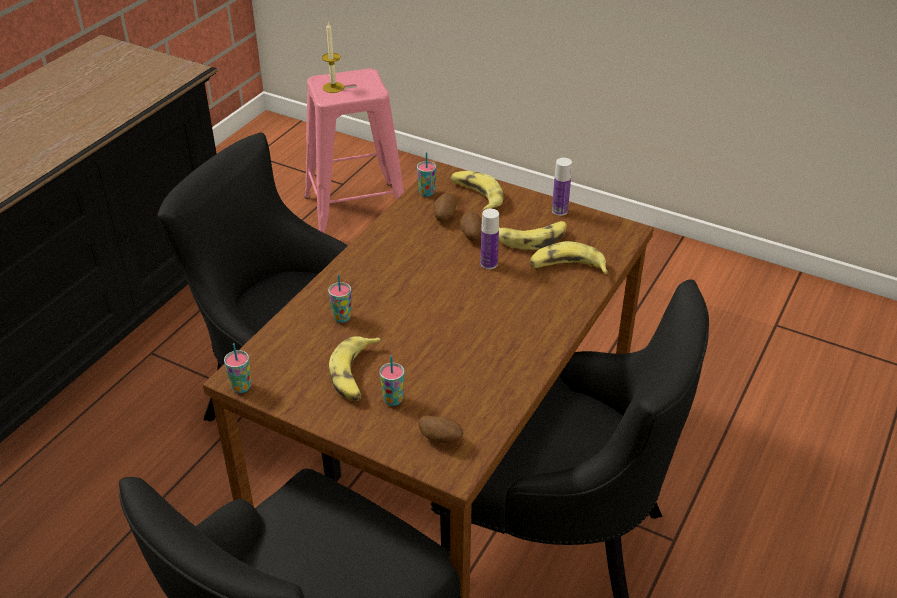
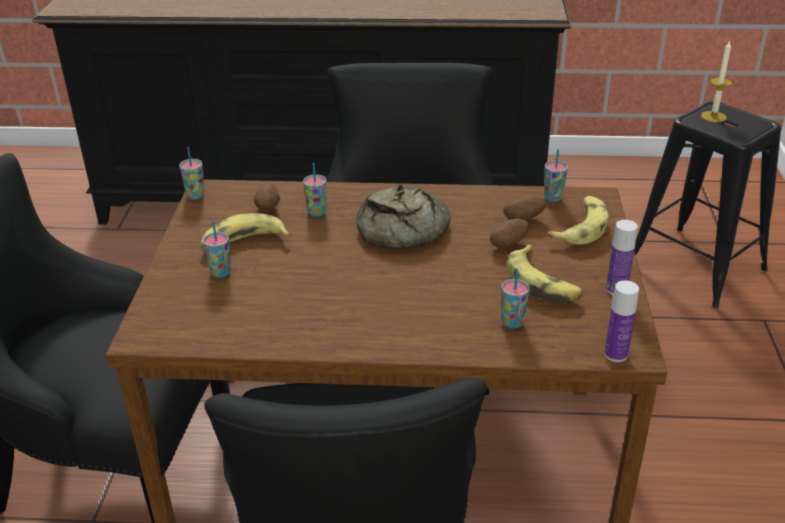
camera: 65 degrees right, 5 degrees down
(355, 211) = (695, 266): pink stool -> black stool
(410, 280) = (402, 231): none -> bread
(441, 439) = (181, 315): potato -> potato (268, 209)
(489, 264) = (470, 268): bottle -> bottle (616, 354)
(567, 267) = (512, 322): banana -> cup

